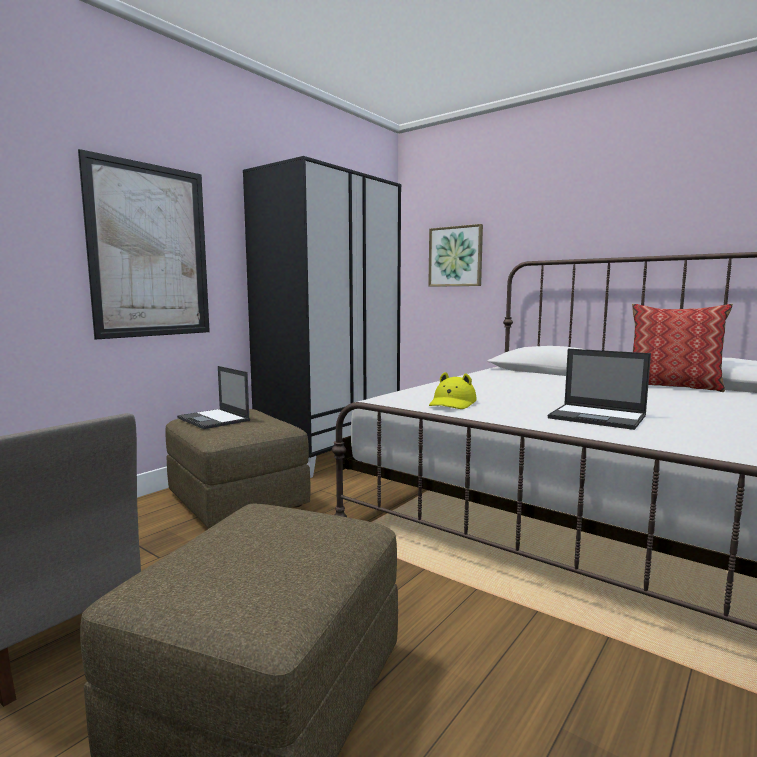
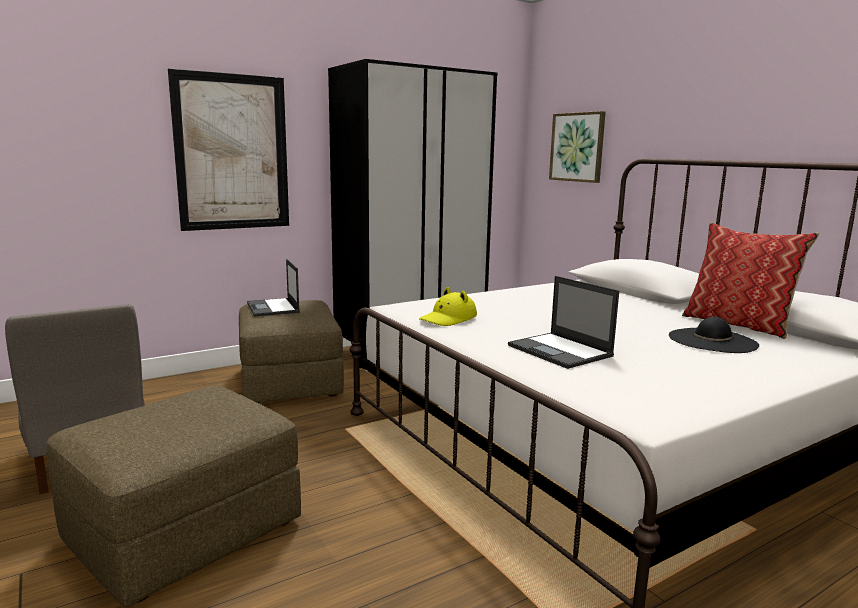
camera: 20 degrees right, 5 degrees up
(683, 398) = (712, 340): none -> black hat

